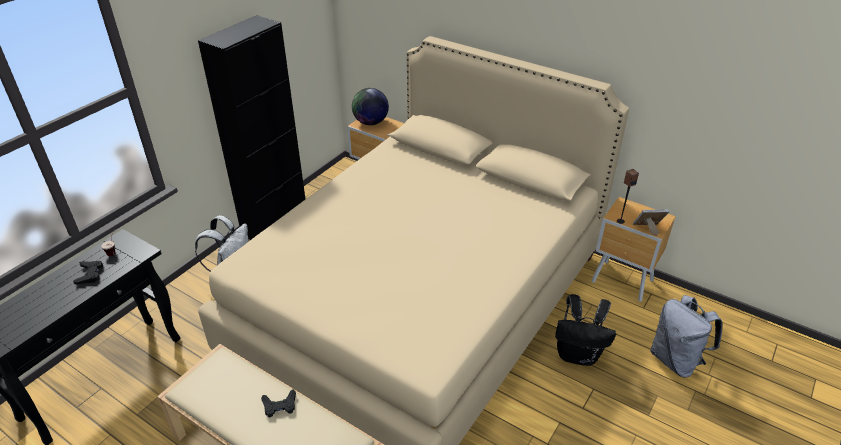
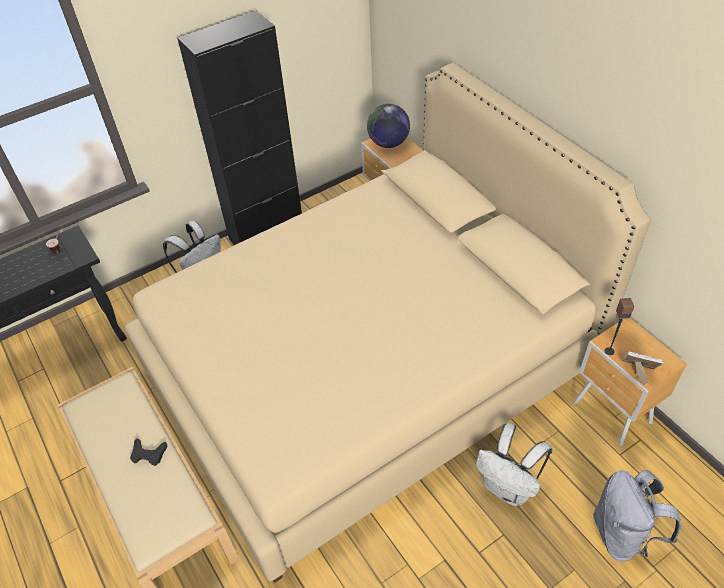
camera: 25 degrees right, 10 degrees up
(90, 274) = (29, 269): black game controller -> none
(578, 355) = (508, 487): black backpack -> white backpack

